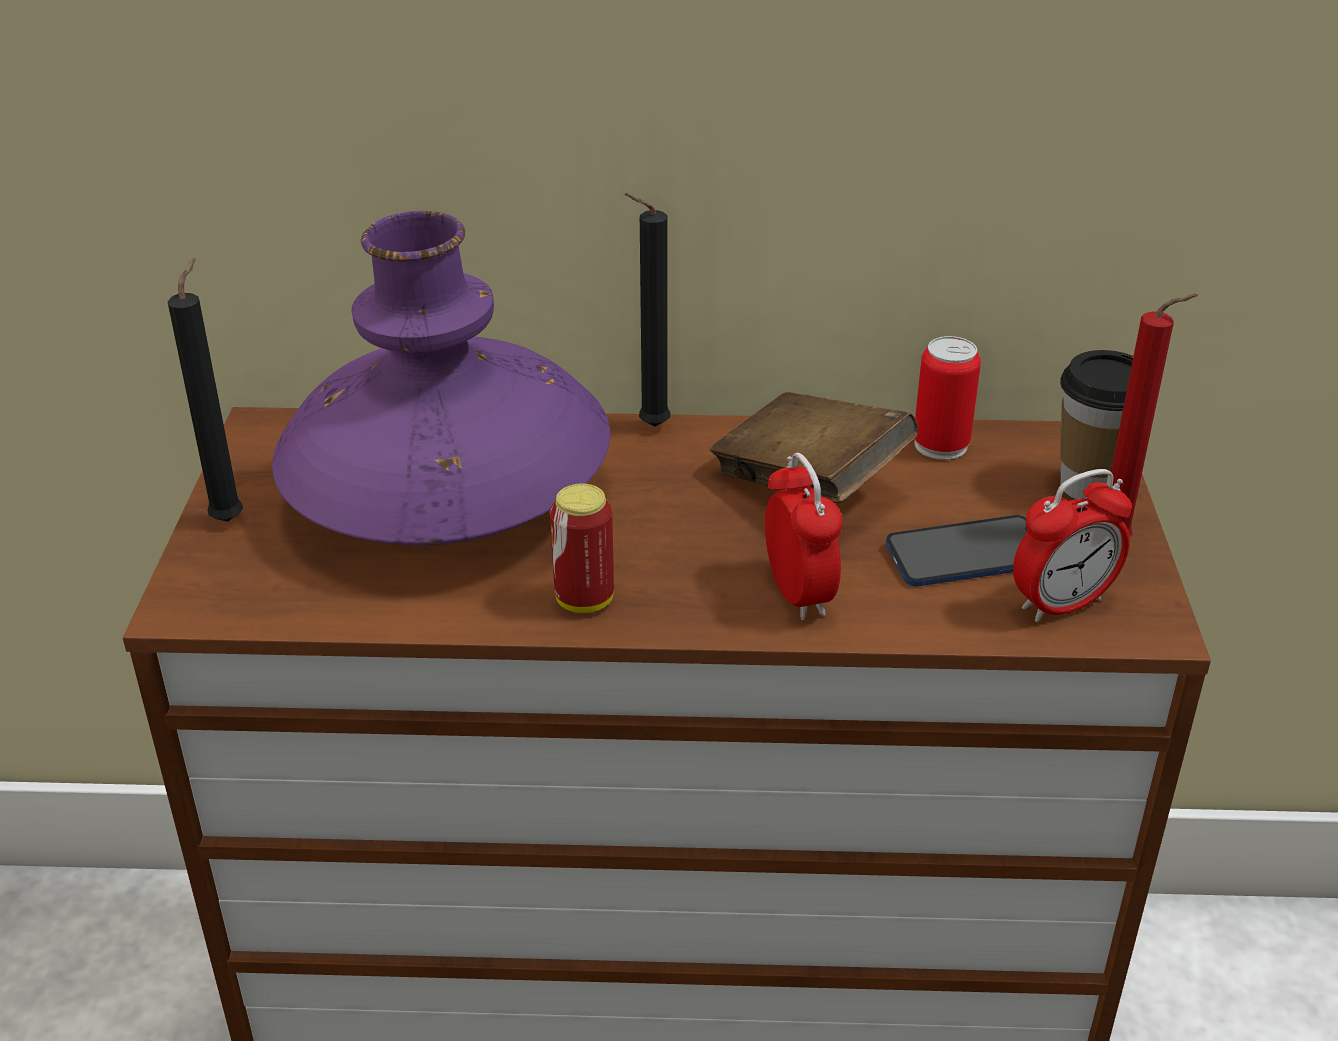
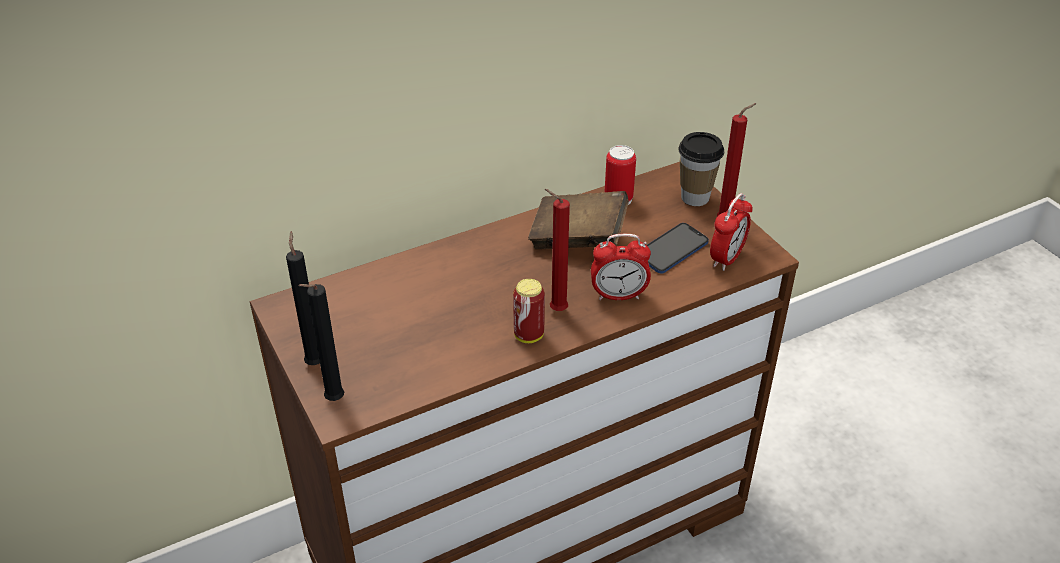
camera: 30 degrees left, 5 degrees up
(447, 495) = (414, 308): purple vase -> none
(649, 427) = (479, 236): black candle -> black candle (332, 401)
(667, 578) = (555, 310): none -> red candle
(799, 594) = (618, 295): alarm clock -> alarm clock turned 135 degrees clockwise

